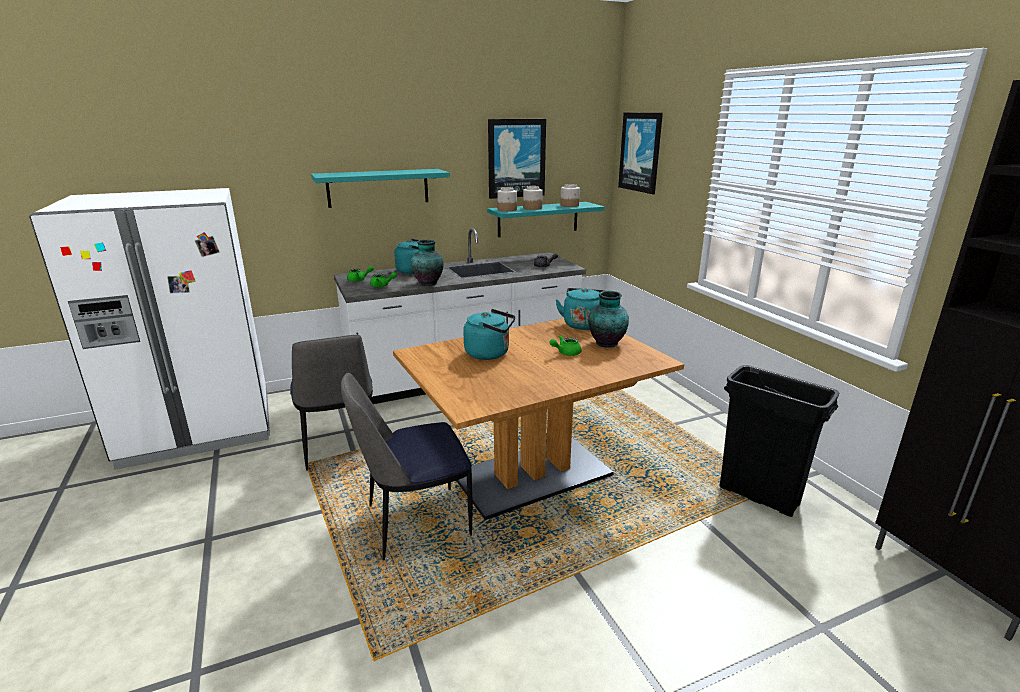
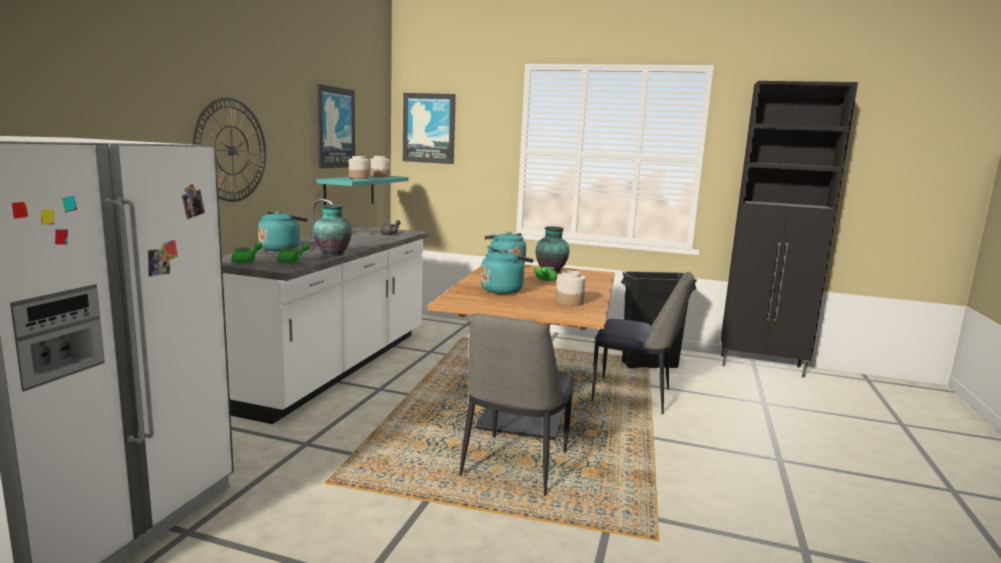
camera: 50 degrees left, 10 degrees down
(340, 446) = (329, 457): chair -> chair (634, 396)
(378, 188) = (231, 150): turquoise shelf -> wall clock
(507, 209) = (343, 179): jar -> jar (569, 302)

